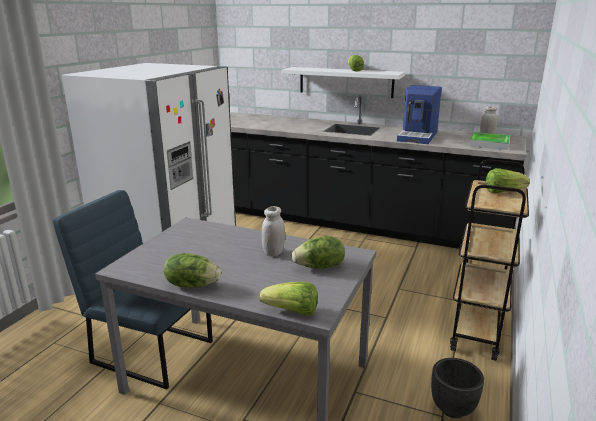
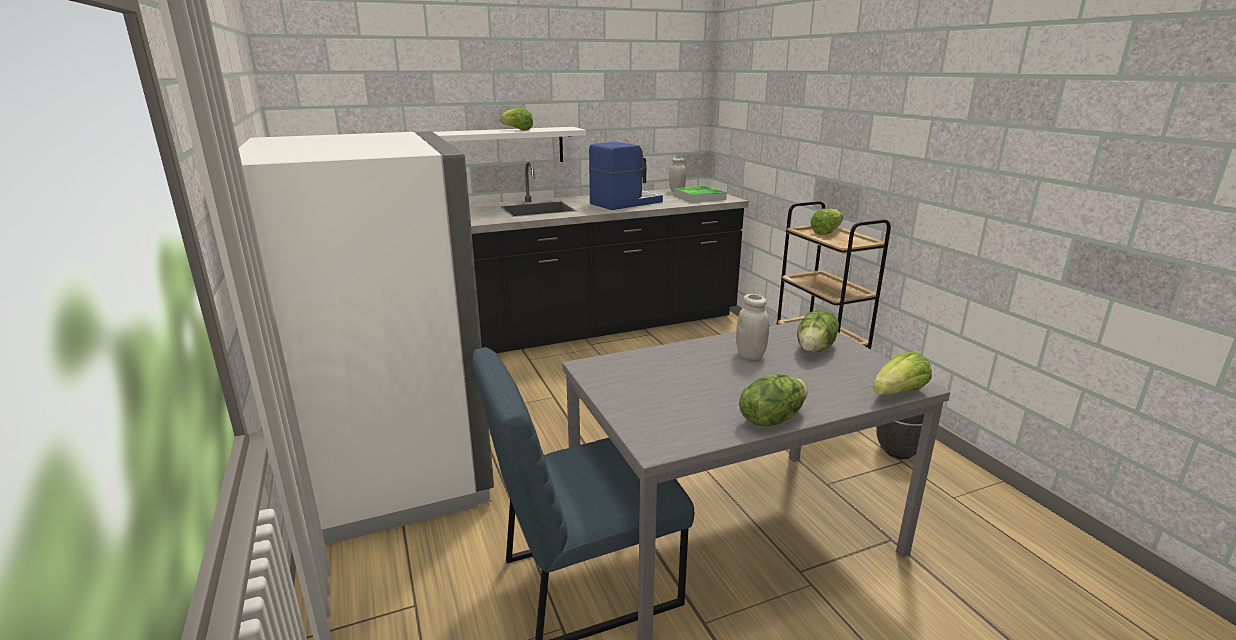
camera: 45 degrees left, 0 degrees up
(418, 136) = (625, 203): coffee machine -> coffee machine turned 105 degrees counterclockwise

